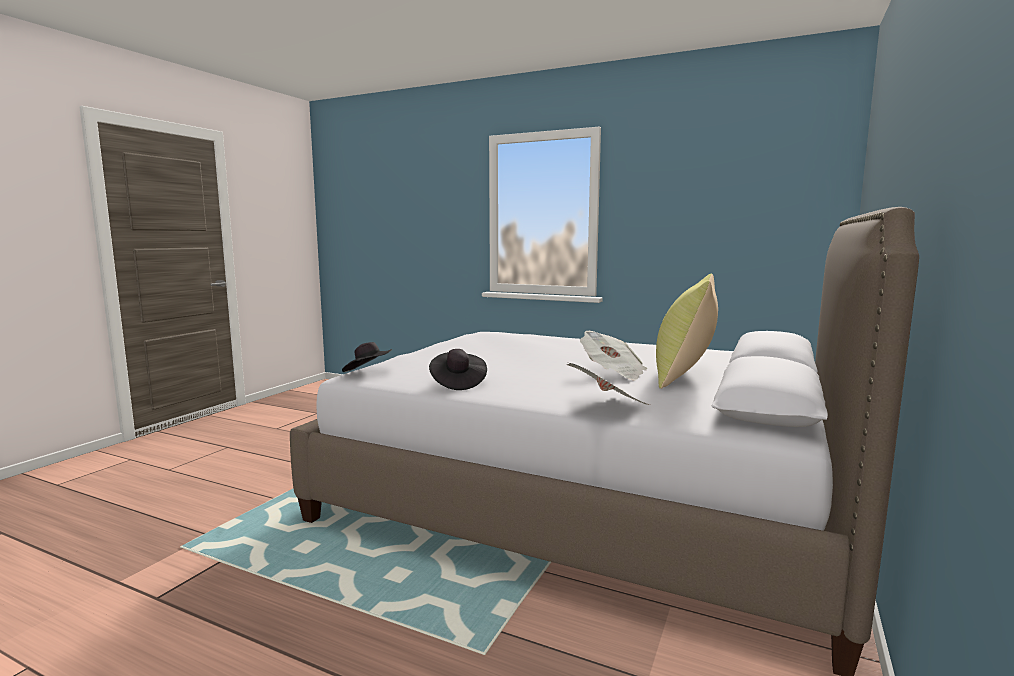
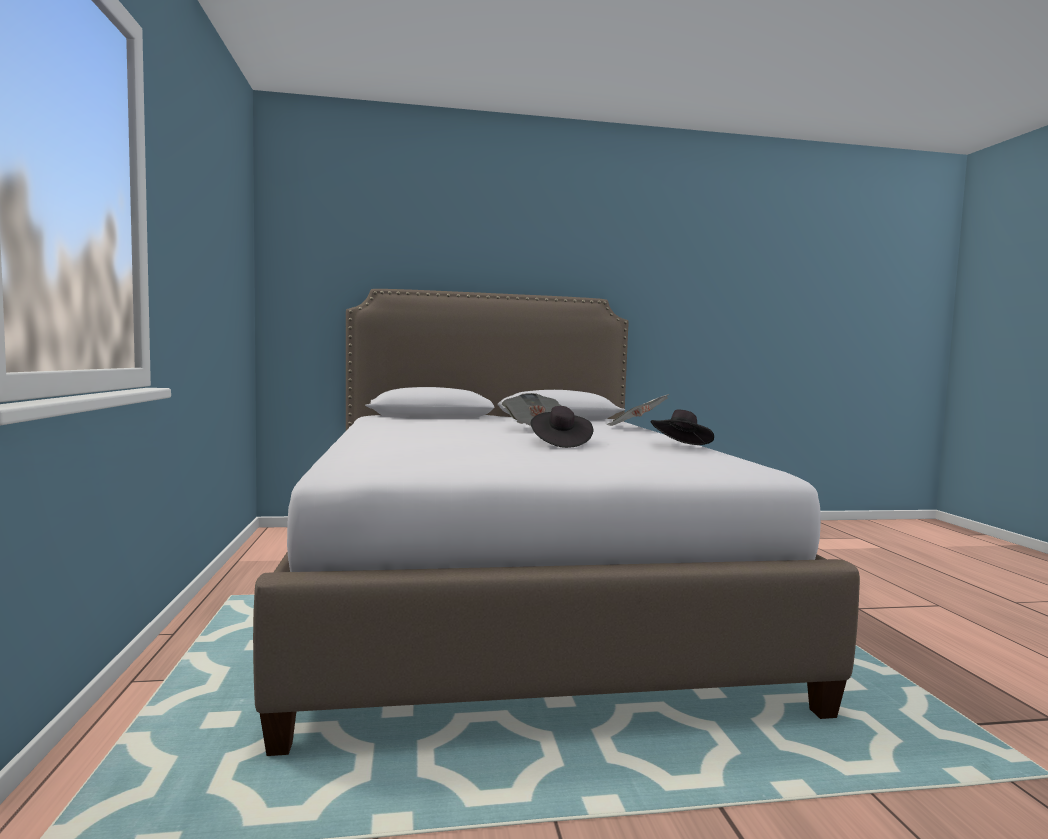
camera: 125 degrees left, 5 degrees down
(368, 373) = (743, 468): black hat -> black hat (560, 443)
(684, 376) = (510, 423): yellow pillow -> none

